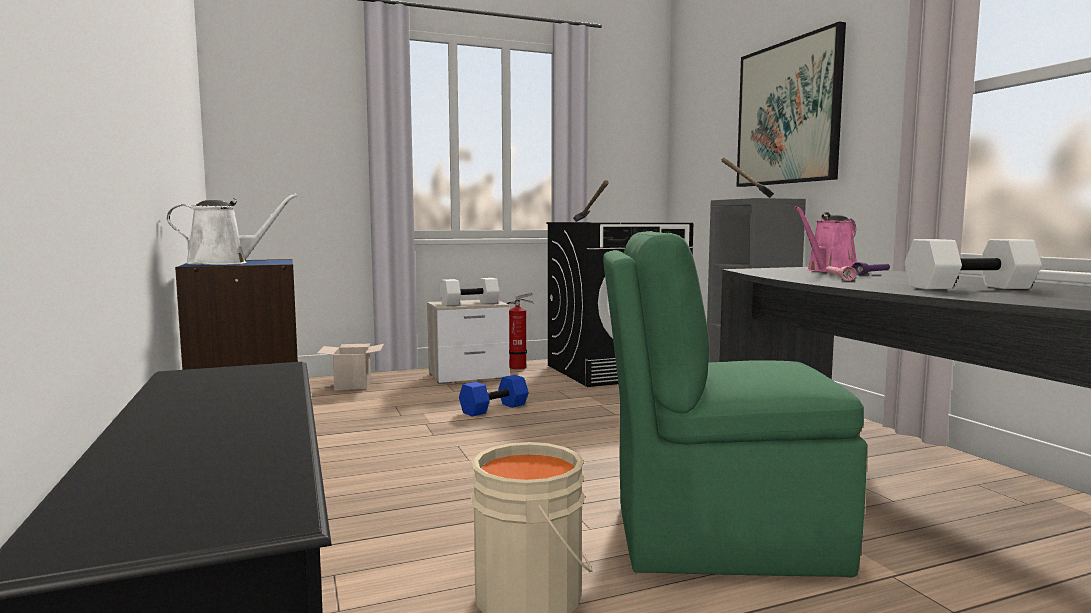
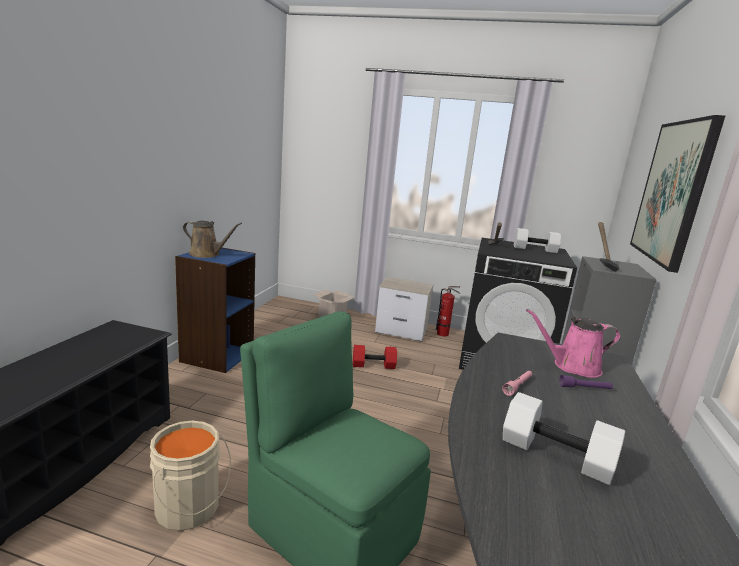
camera: 35 degrees right, 10 degrees up
(224, 263) = (207, 254): white watering can -> brown watering can
(470, 303) = (407, 285): white dumbbell -> white dumbbell (535, 249)
(494, 408) = (374, 365): blue dumbbell -> red dumbbell

